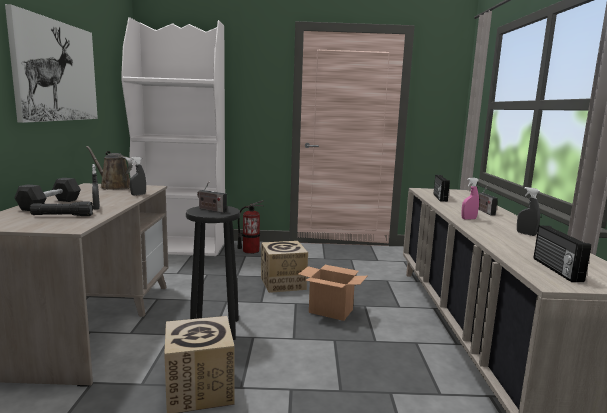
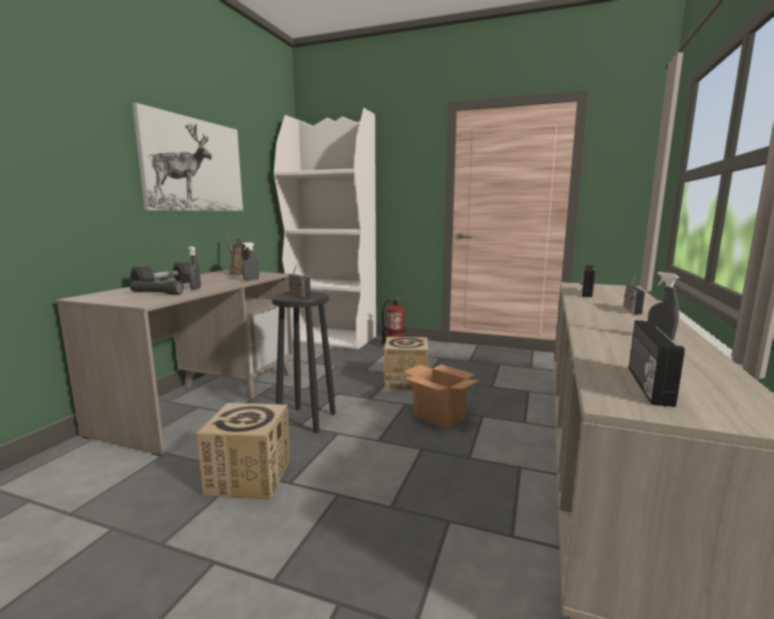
camera: 20 degrees right, 0 degrees up
(468, 219) = (594, 316): pink spray bottle -> none

